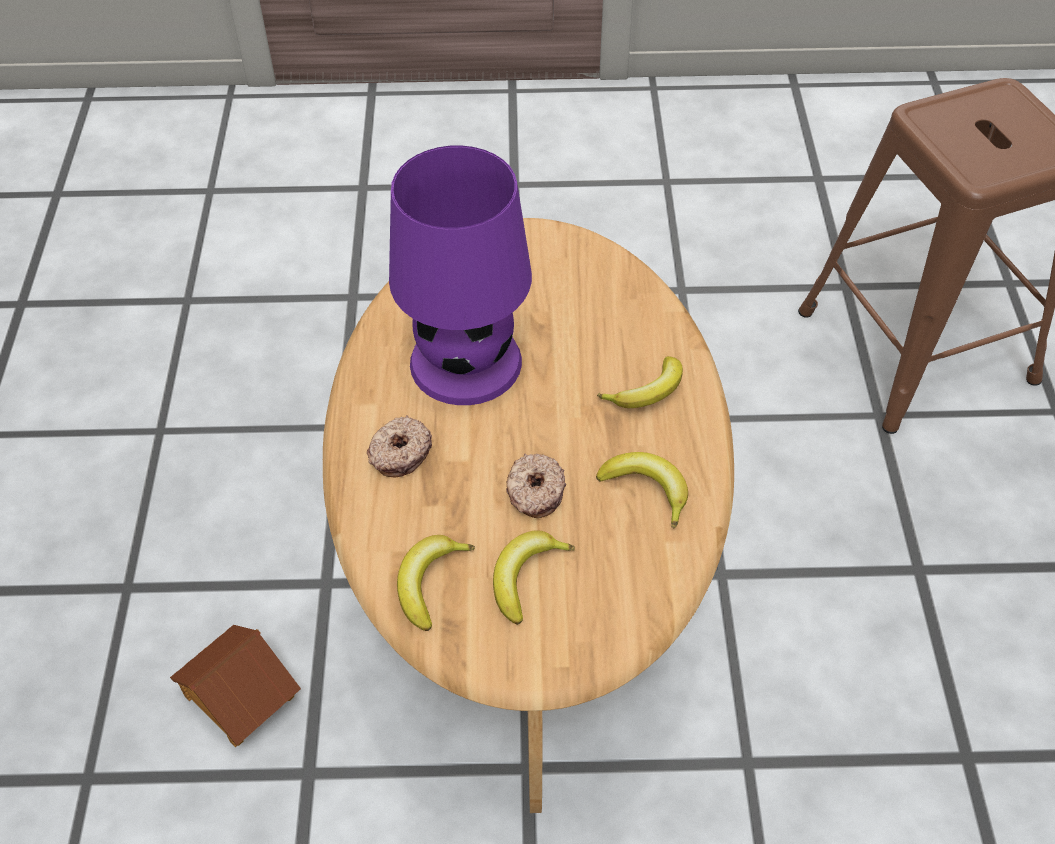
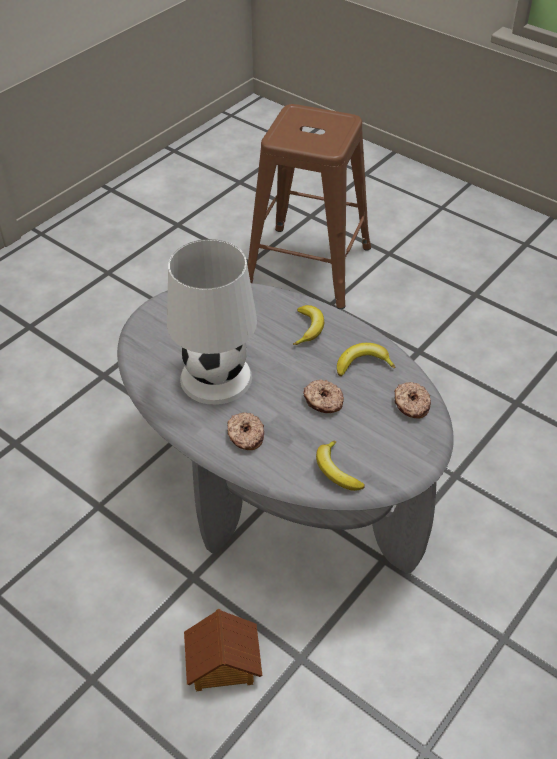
camera: 50 degrees left, 5 degrees down
(466, 360) = (215, 377): purple table lamp -> white table lamp
(525, 577) = (368, 434): banana -> none
(529, 572) = (278, 486): brown coffee table -> grey coffee table
(628, 591) = (411, 405): none -> donut

